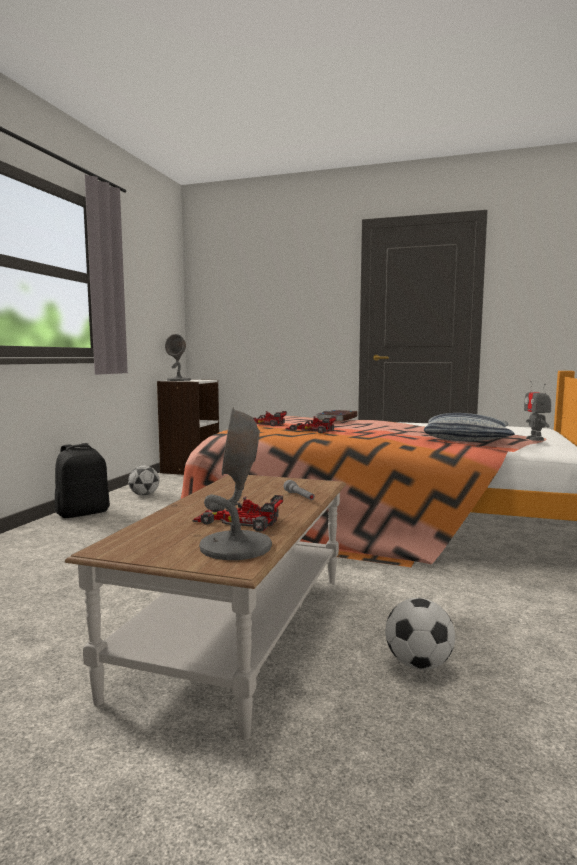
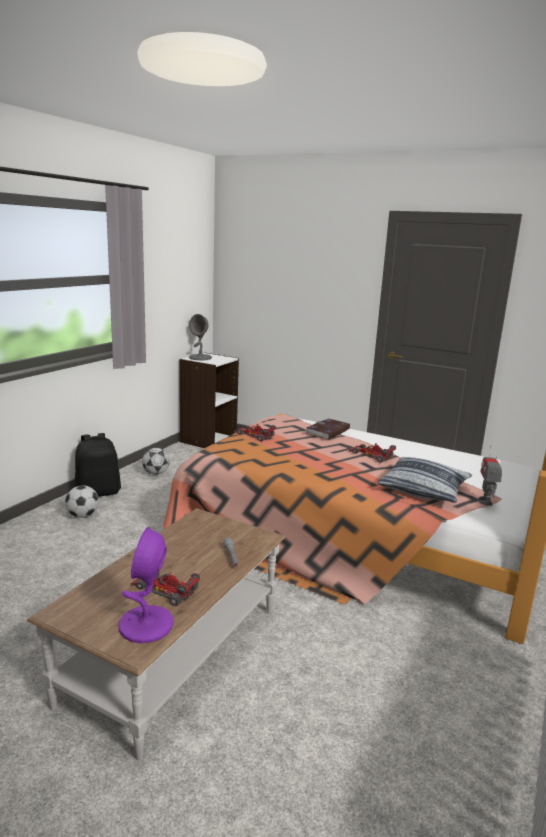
camera: 10 degrees right, 10 degrees up
(236, 547) = (146, 625): grey table lamp -> purple table lamp
(310, 430) = (288, 455): toy car -> toy car (371, 455)
(418, 664) = (294, 715): football -> football (83, 515)

